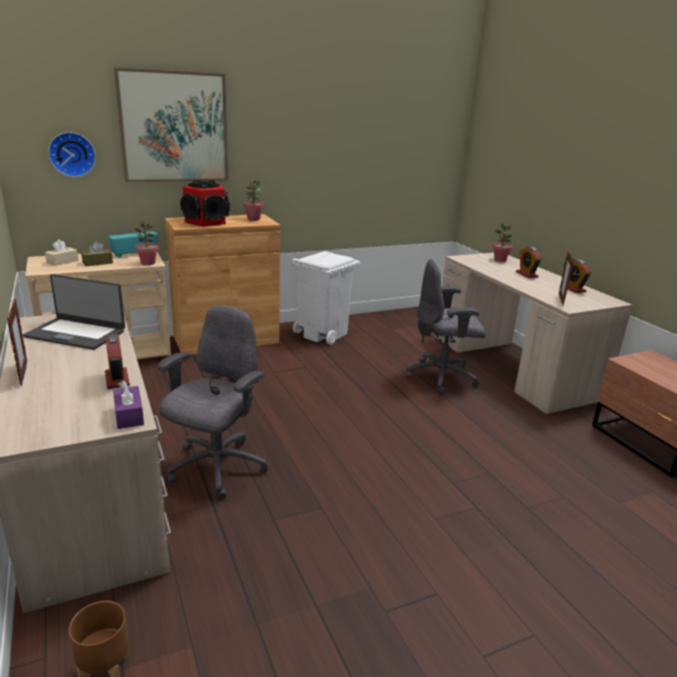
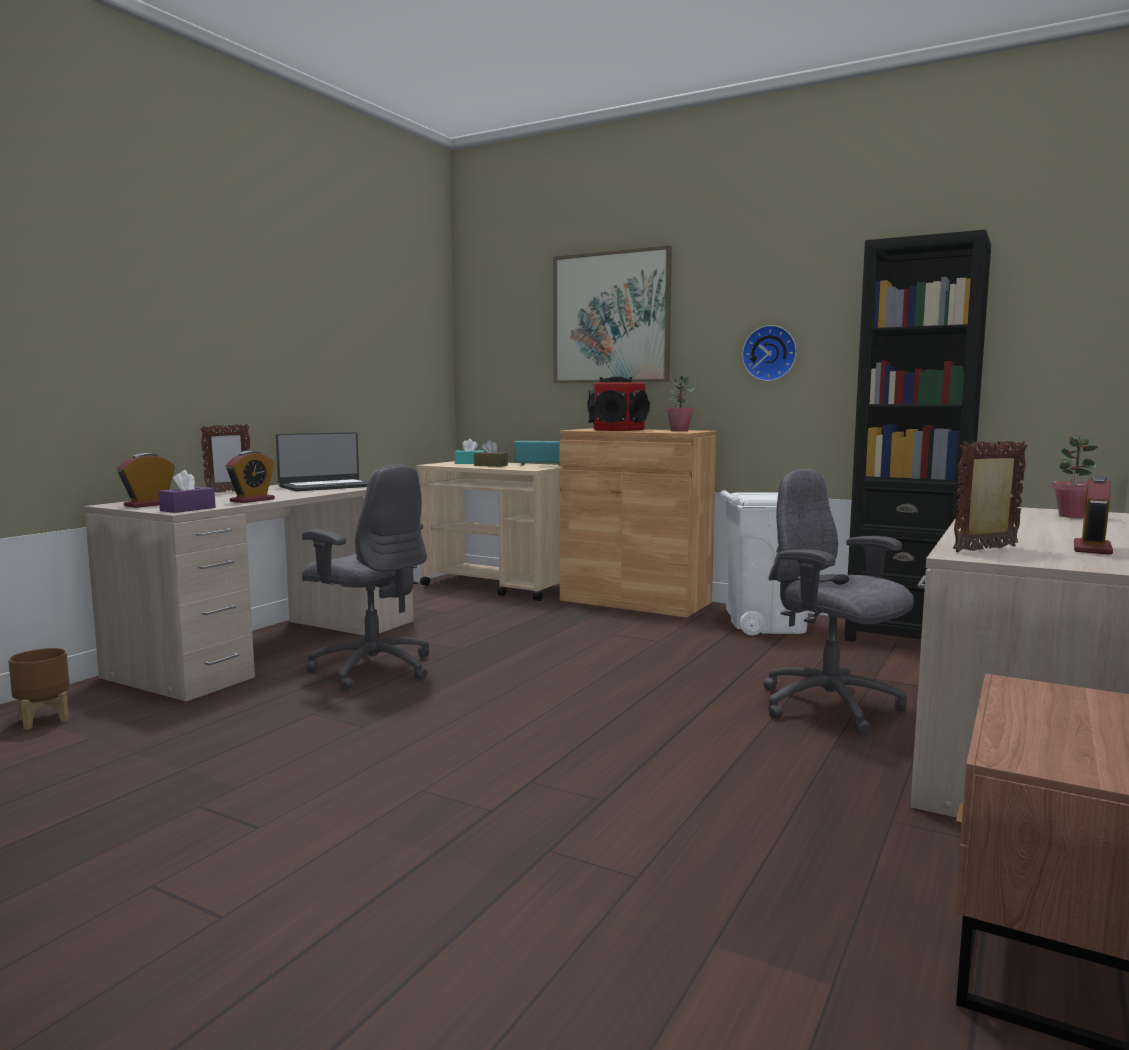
camera: 55 degrees right, 15 degrees down
(62, 262) = (470, 463): beige tissue box -> turquoise tissue box
(72, 154) = (511, 353): wall clock -> wall clock (770, 353)
(76, 333) = (327, 486): laptop -> laptop turned 105 degrees counterclockwise
(148, 263) = (528, 469): potted plant -> none
(216, 468) = (372, 669): grey office chair -> grey office chair turned 45 degrees clockwise
(382, 320) = (904, 637): none -> black bookcase
(526, 274) = (1055, 529): alarm clock -> alarm clock (149, 505)

